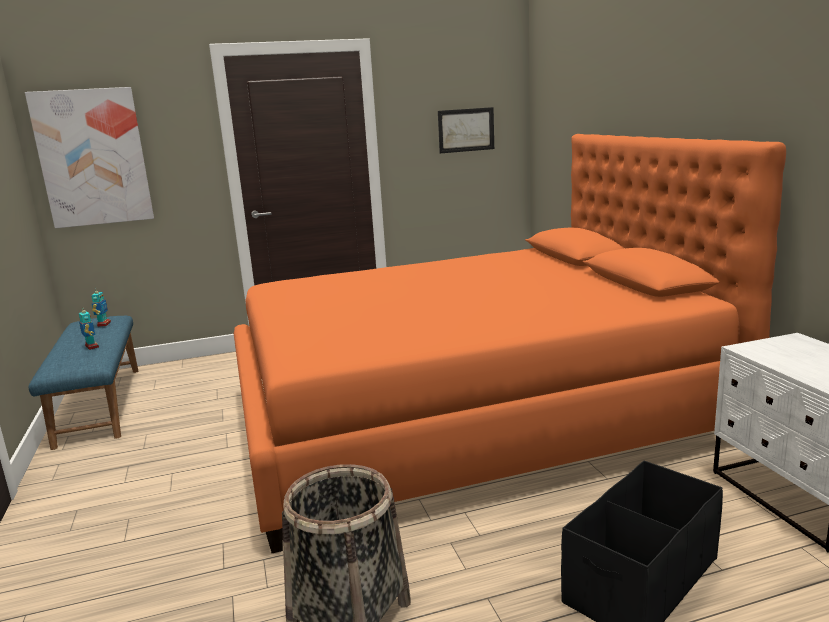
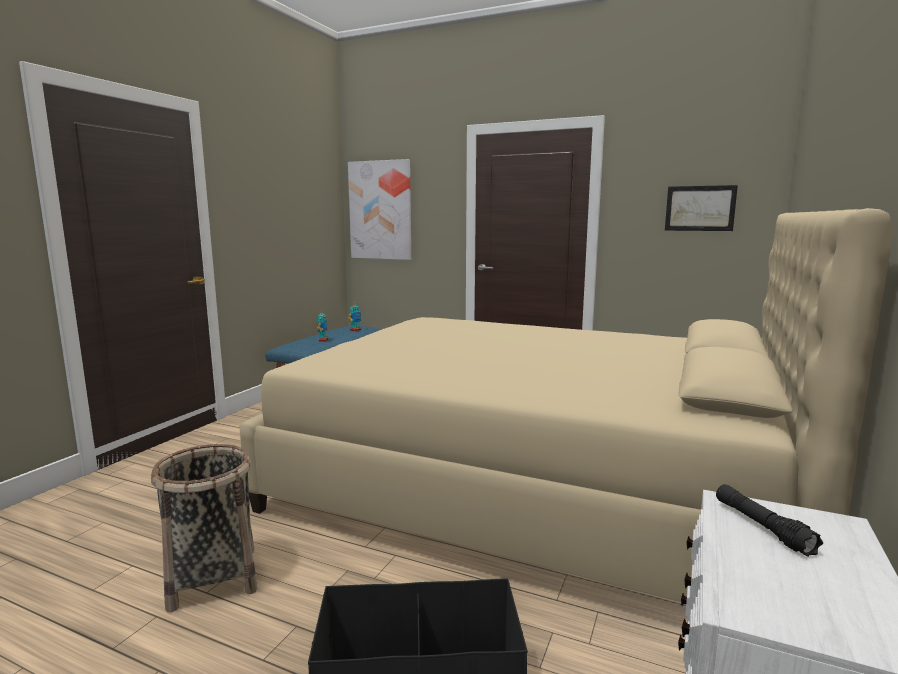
camera: 40 degrees right, 5 degrees down
(471, 416) = (531, 486): orange bed -> beige bed
(780, 353) = (762, 527): none -> black flashlight

